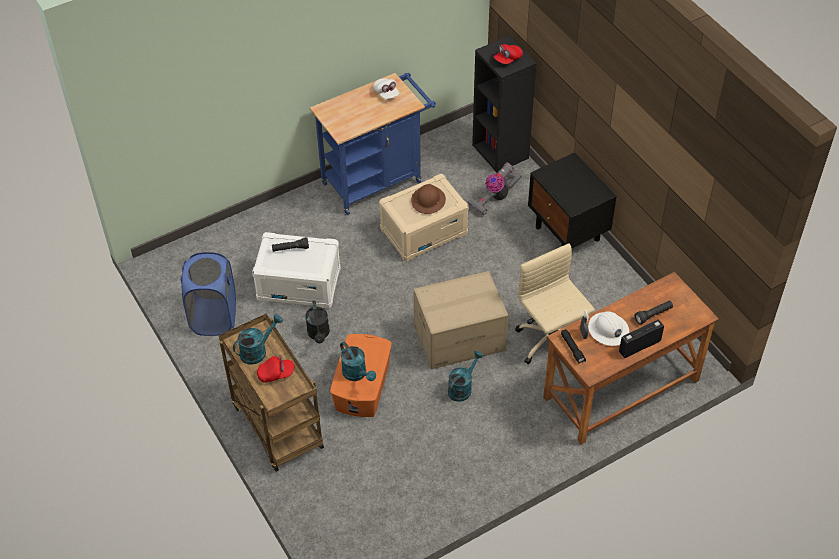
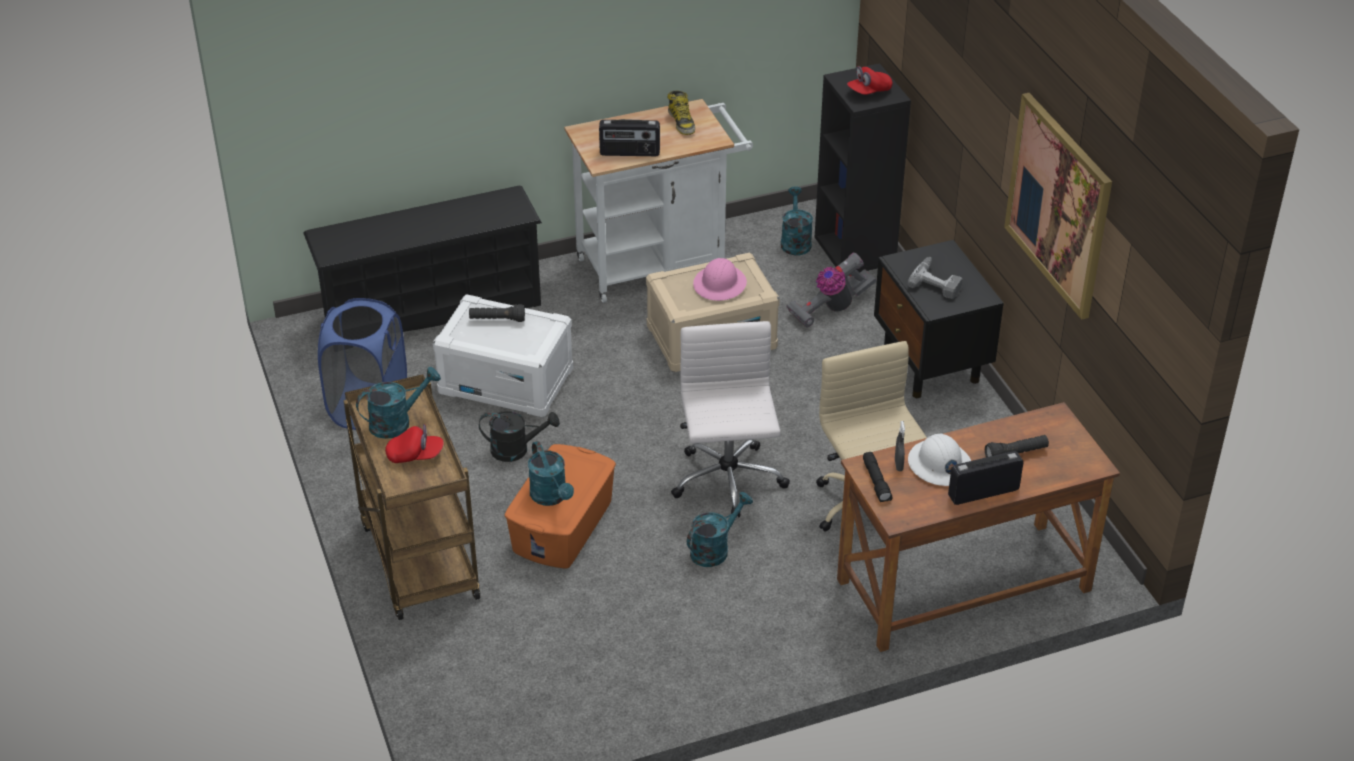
camera: 10 degrees right, 10 degrees down
(235, 236) = (431, 309): none -> black shoe rack
(319, 334) = (516, 450): black watering can -> black watering can turned 90 degrees counterclockwise
(358, 123) = (629, 153): none -> radio
(377, 180) = (659, 264): blue cart -> white cart
(386, 93) = (681, 122): white cap -> boot
(428, 201) = (720, 284): brown hard hat -> pink hard hat
(459, 337) = (728, 481): cardboard box -> white office chair
(460, 150) = (795, 241): none -> turquoise watering can
(572, 186) = (937, 282): none -> power drill
(658, 146) = (1058, 204): none -> picture

